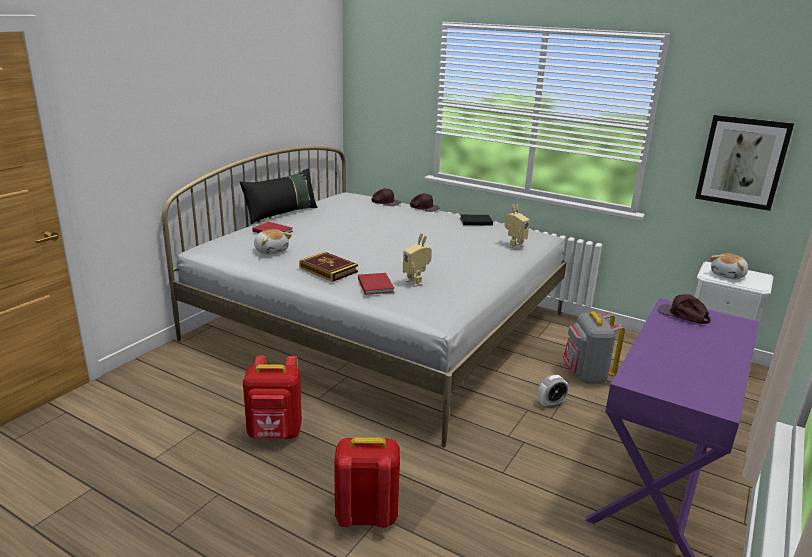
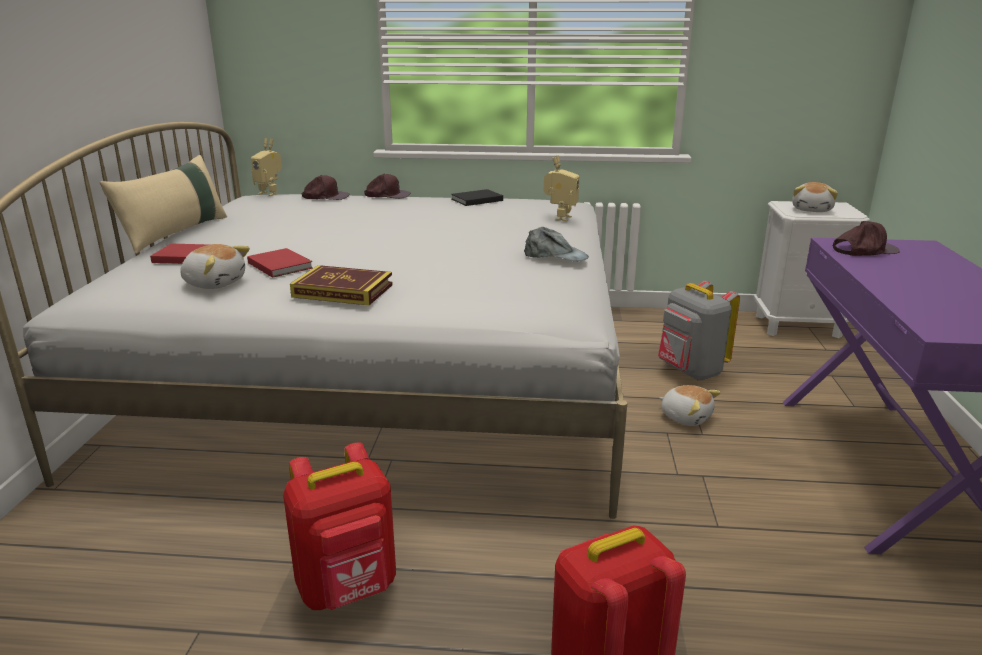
camera: 25 degrees left, 0 degrees up
(281, 214) = (175, 233): black pillow -> beige pillow
(376, 285) = (441, 296): red book -> red book (280, 265)
(416, 282) = (494, 281): toy robot -> toy robot (270, 193)
(474, 273) = (555, 255): none -> grey cap
(551, 404) = (686, 417): alarm clock -> plush toy
(683, 315) = (864, 250): brown cap -> brown cap turned 150 degrees clockwise
(742, 162) = (803, 68): picture -> none

